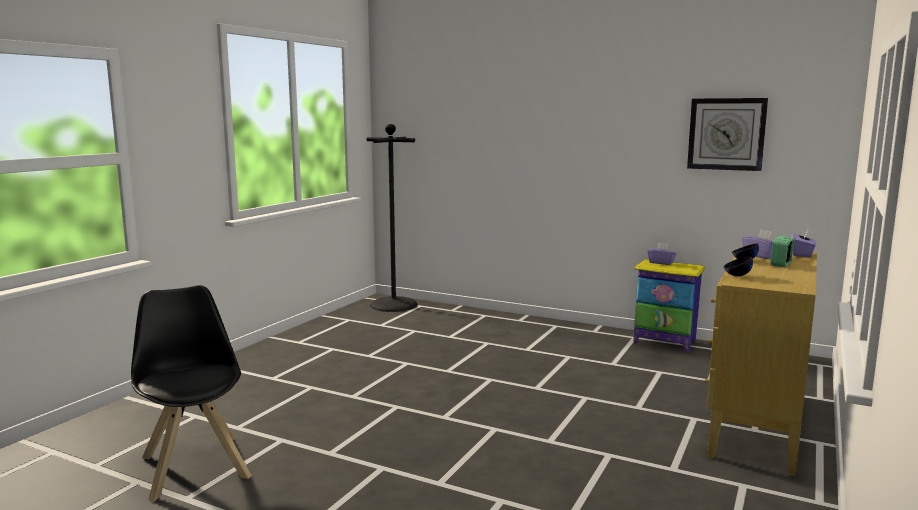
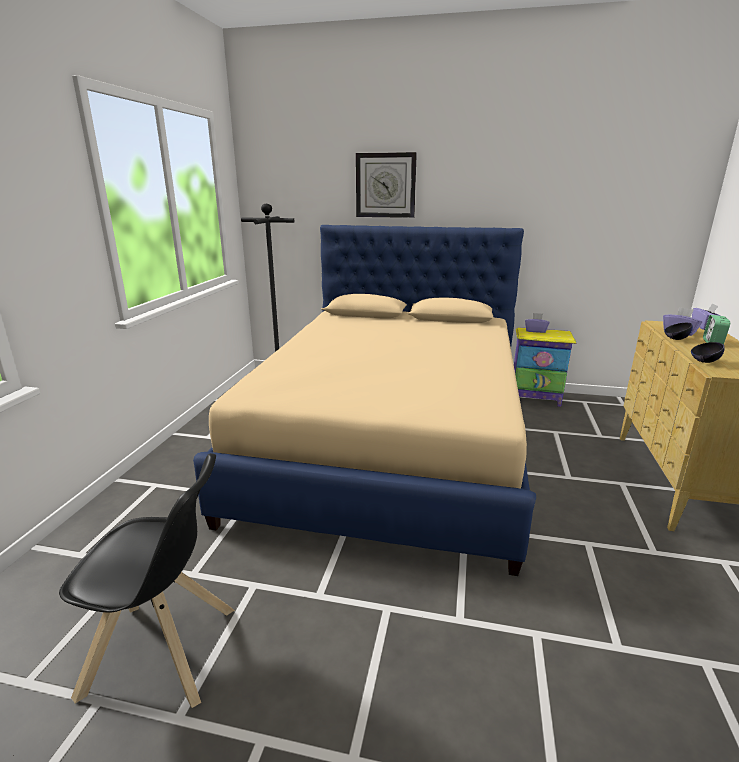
camera: 15 degrees left, 10 degrees up
(195, 465) = (165, 651): black chair -> black chair turned 135 degrees clockwise
(473, 362) = (392, 442): none -> beige bed
(726, 134) = (598, 211): wall clock -> wall clock (385, 185)

